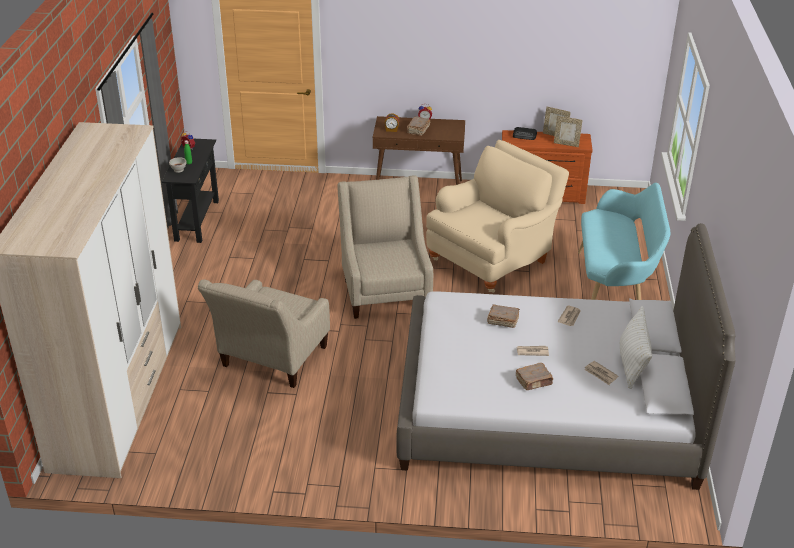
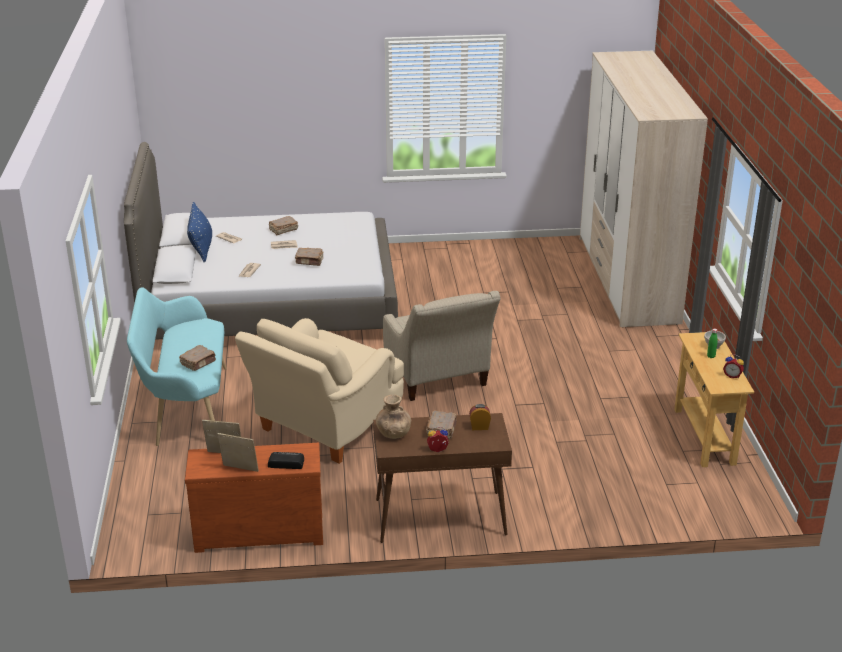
camera: 170 degrees right, 5 degrees down
(197, 220) = (704, 436): black console table -> beige console table
(270, 361) = (519, 311): beige armchair -> none
(451, 131) = (393, 433): none -> brown vase
(601, 227) = (198, 363): none -> brown book
(632, 363) = (201, 247): white pillow -> blue pillow

